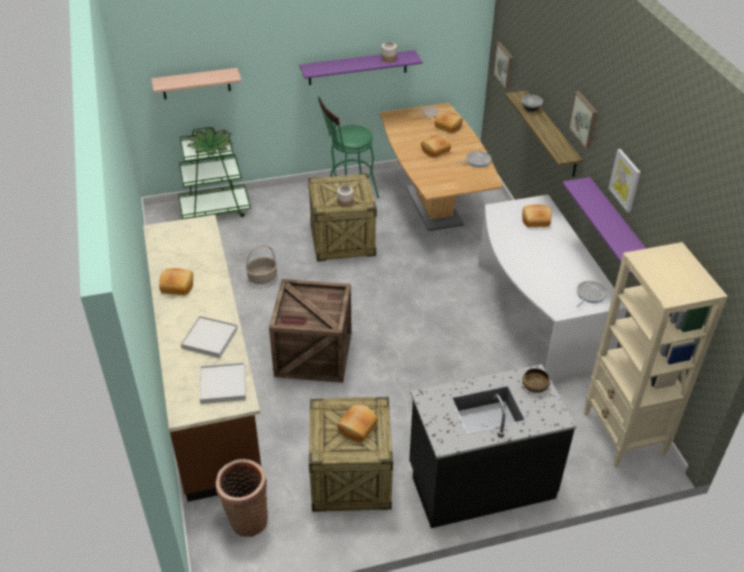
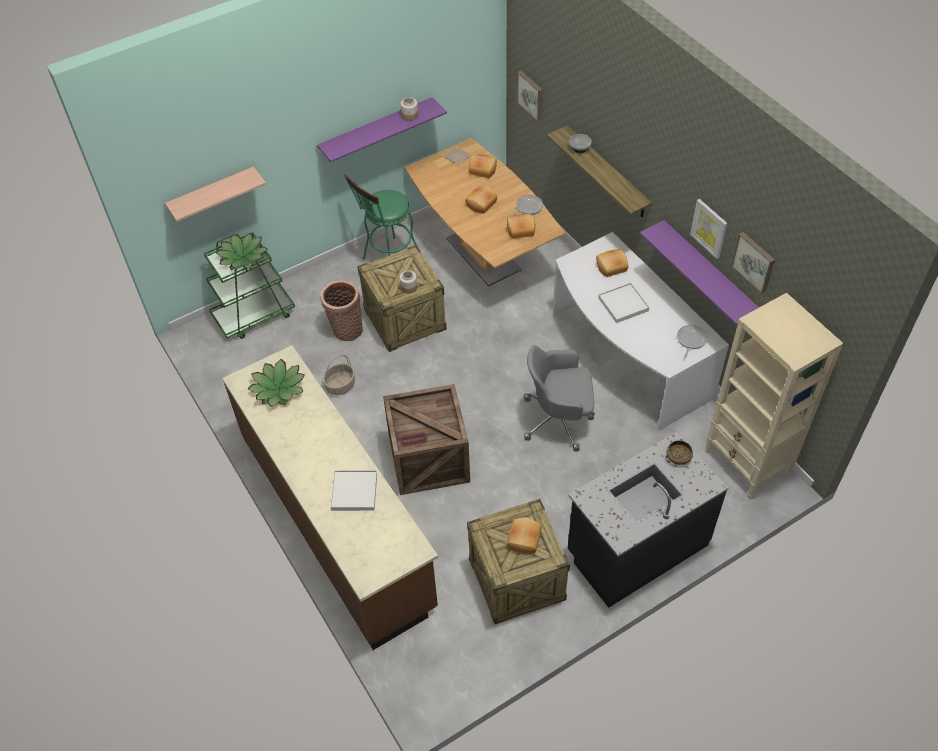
camera: 15 degrees left, 10 degrees up
(177, 286) = (294, 441): bread -> bread (520, 229)
(186, 244) = (279, 388): none -> potted plant
(223, 385) = (390, 539): white tray -> white tray (623, 304)
(246, 519) = (436, 650): basket -> basket (345, 329)
(449, 351) = (559, 419): none -> grey office chair
(584, 119) = (649, 165): picture -> picture (754, 261)

